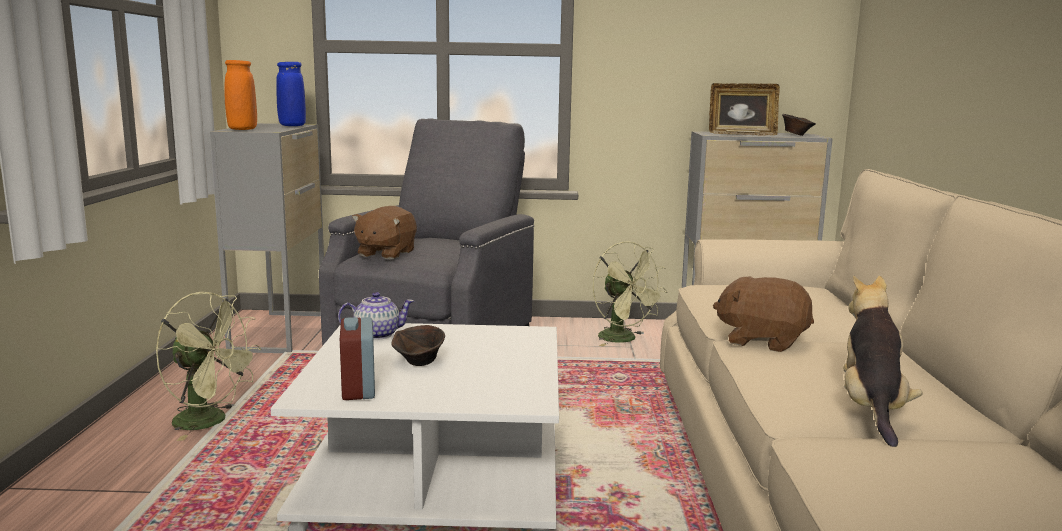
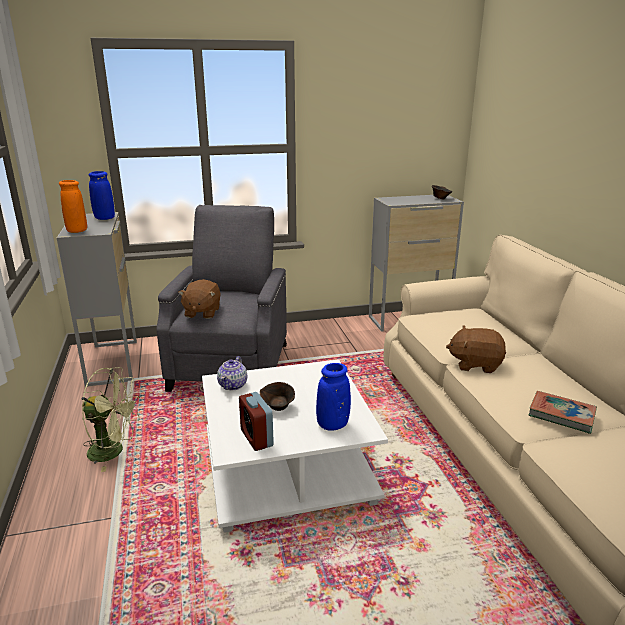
camera: 15 degrees left, 10 degrees up
(376, 334) = (233, 385): teapot -> teapot turned 135 degrees clockwise
(484, 389) = (332, 424): none -> blue vase
(624, 339) = (343, 336): green fan -> none
(741, 134) = (409, 201): picture frame -> none
(871, 409) = (561, 415): plush toy -> book

